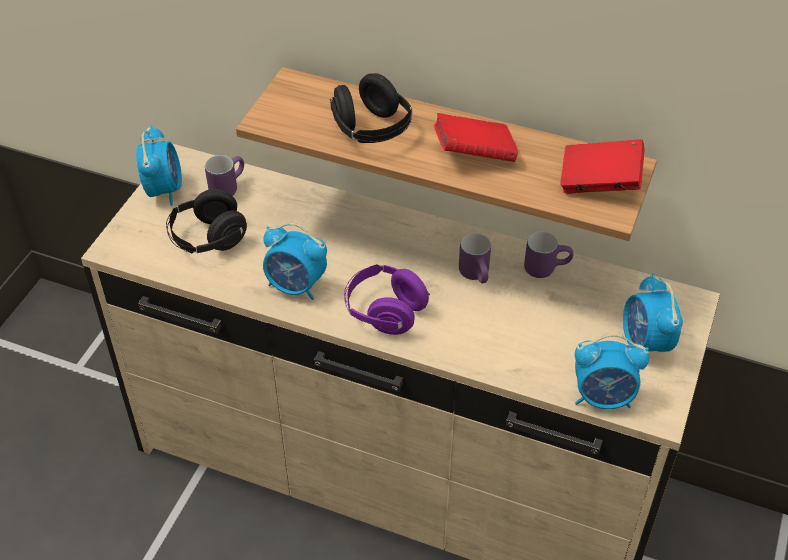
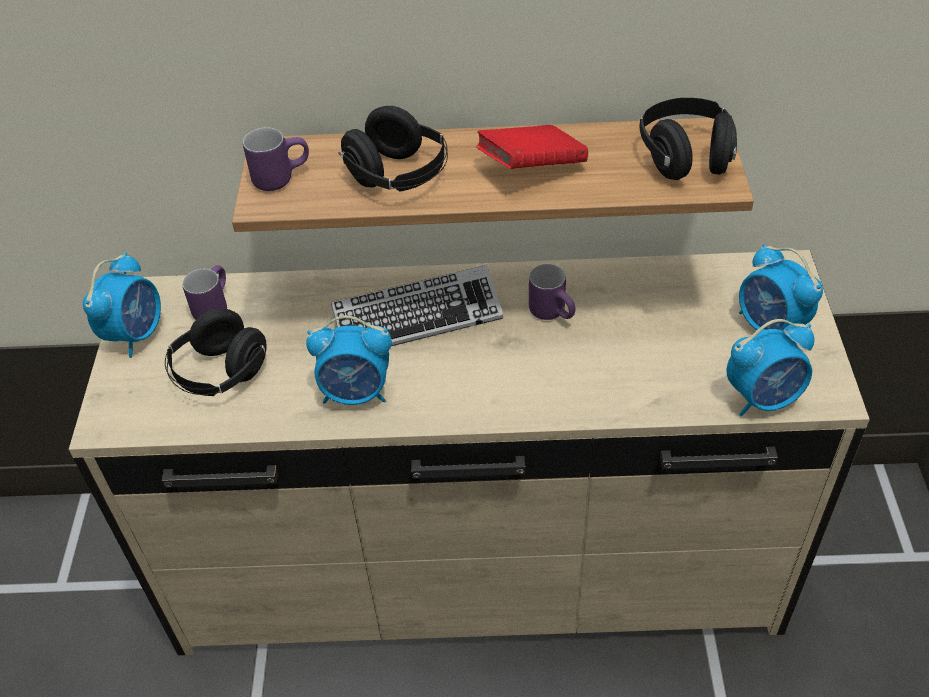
camera: 20 degrees left, 0 degrees up
(164, 190) = (136, 334): alarm clock -> alarm clock turned 45 degrees clockwise
(371, 245) = (418, 318): none -> keyboard
(385, 311) = (475, 387): purple headphones -> none
(546, 267) = (621, 280): purple mug -> purple mug (280, 176)
(599, 182) = (685, 157): red book -> black headphones

